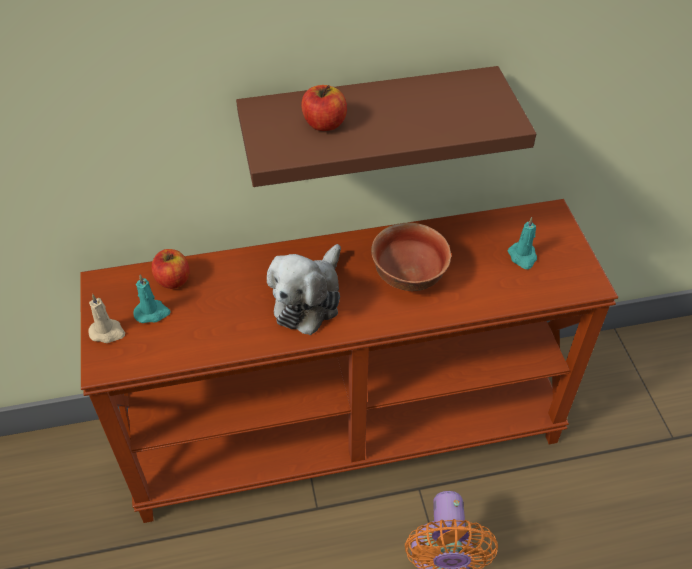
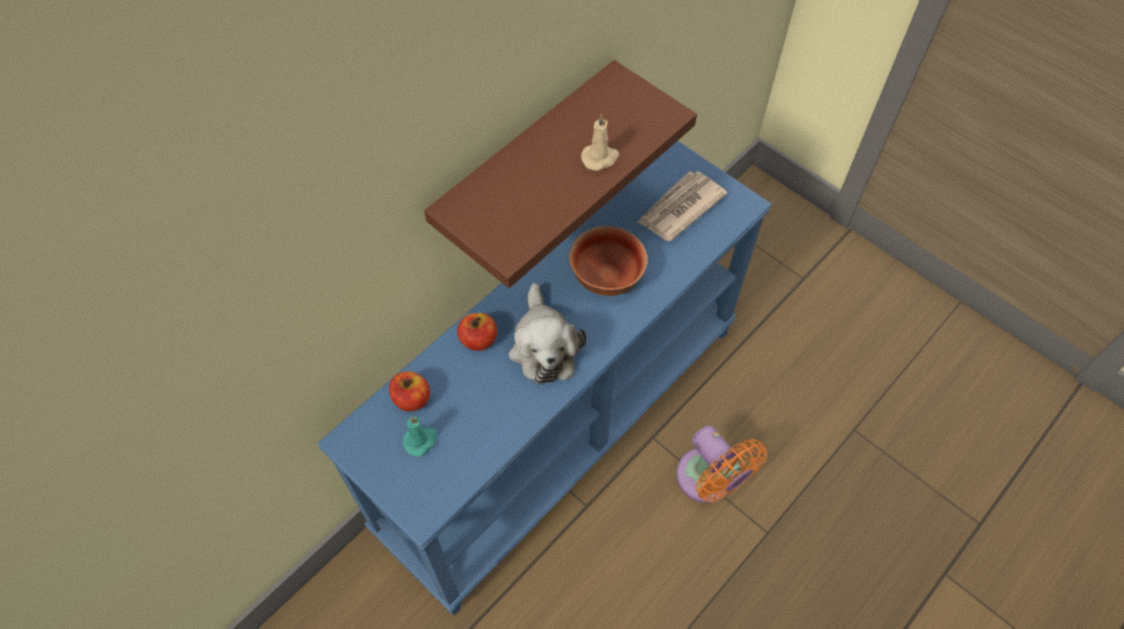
camera: 35 degrees left, 10 degrees up
(107, 332) = (397, 483): beige candle -> beige candle (600, 158)
(324, 123) = (525, 195): apple -> apple (478, 340)
(346, 430) = (560, 426): brown console table -> blue console table
(522, 257) = (679, 208): turquoise candle -> newspaper

